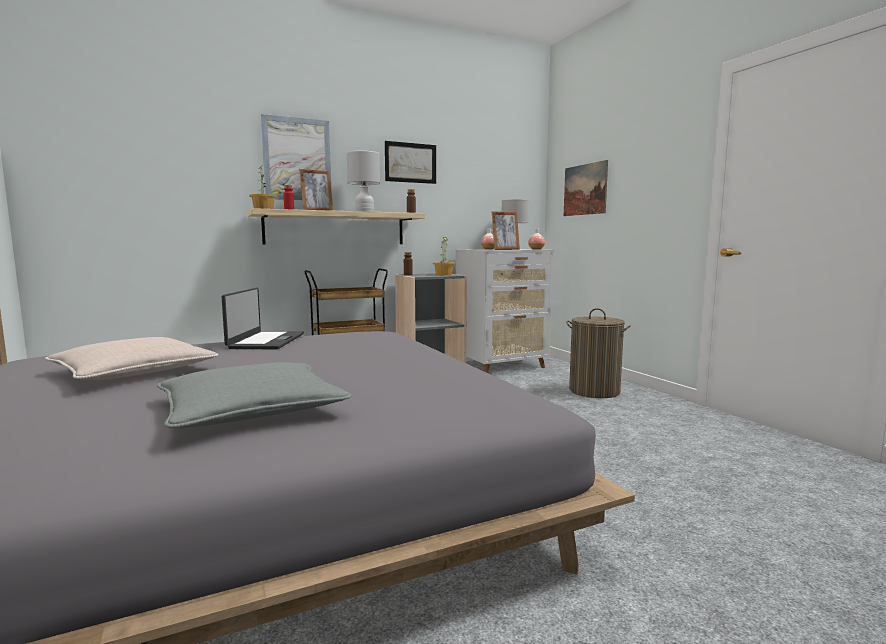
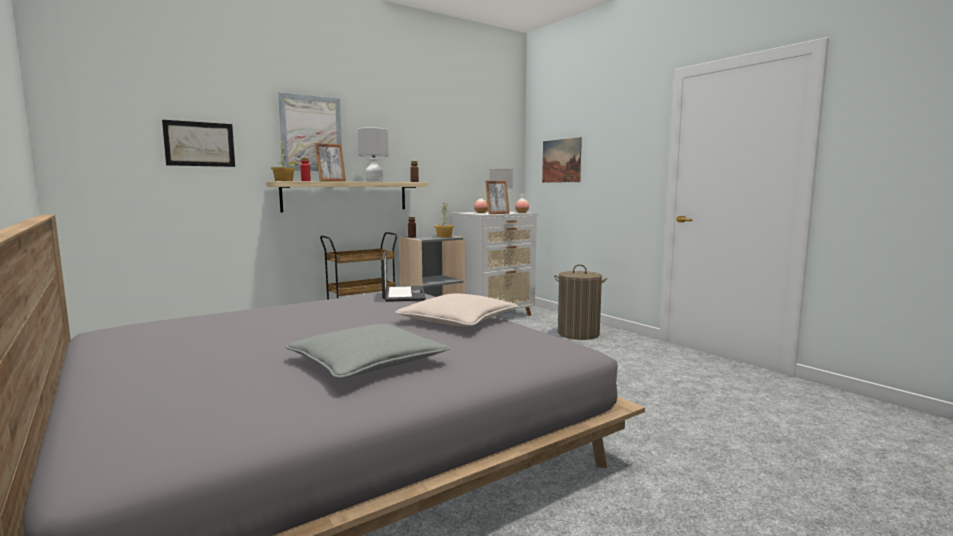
camera: 10 degrees left, 0 degrees up
(134, 371) = (229, 337): beige pillow -> beige pillow (457, 320)
(266, 341) = (316, 304): laptop -> laptop (402, 294)
(410, 163) = (411, 136): picture -> picture (199, 144)

